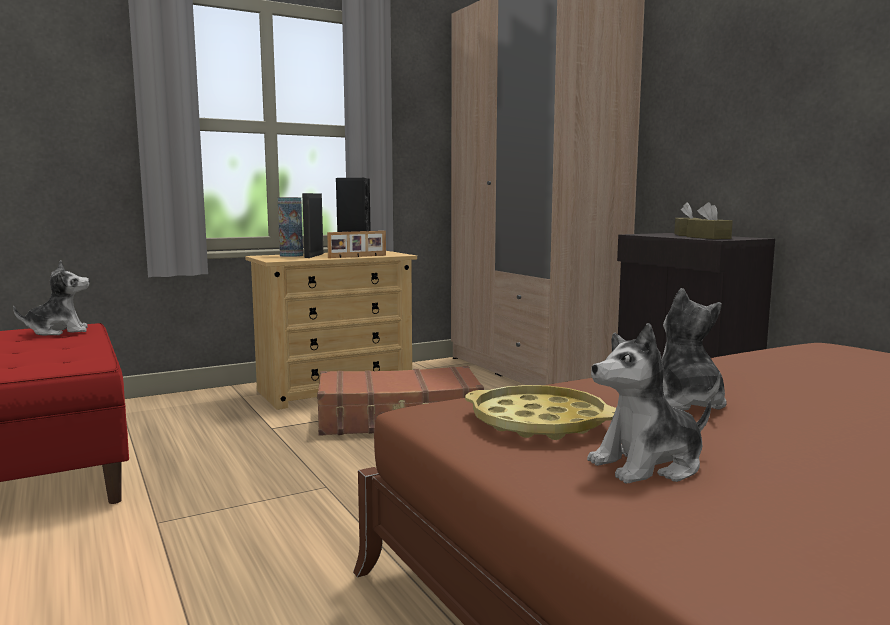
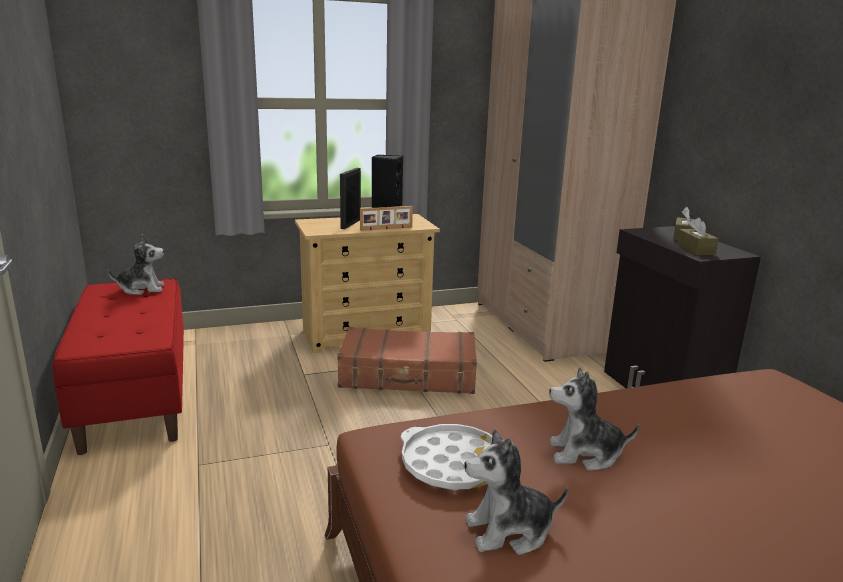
camera: 10 degrees right, 10 degrees up
(291, 255) = (332, 222): vase -> none
(539, 422) = (453, 464): yellow tray -> white tray
(686, 402) = (585, 454): plush toy -> plush toy turned 90 degrees counterclockwise

